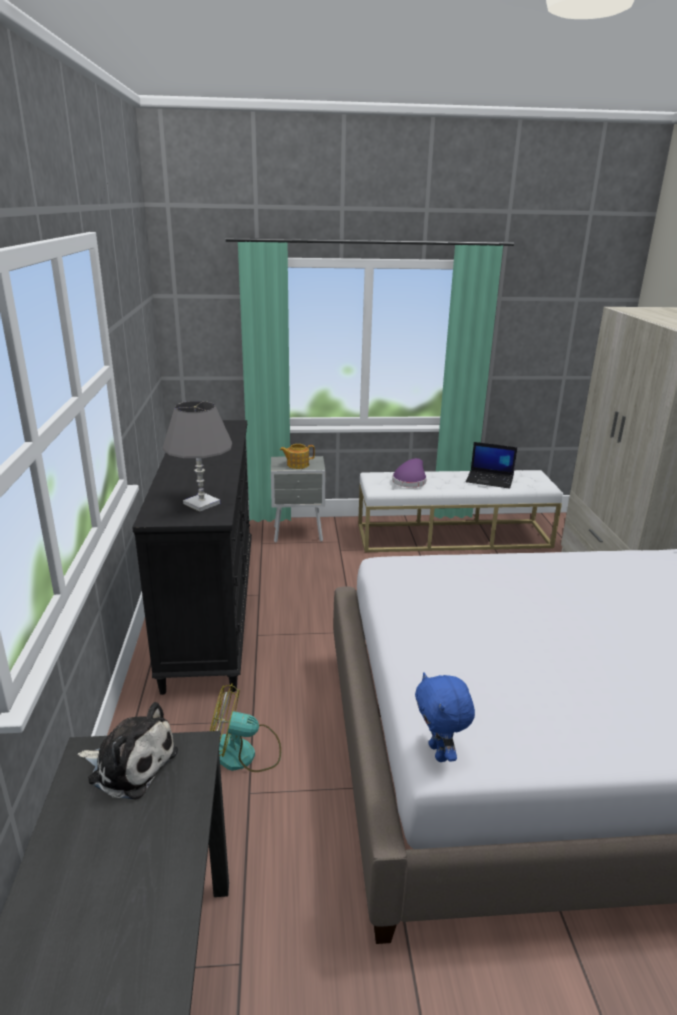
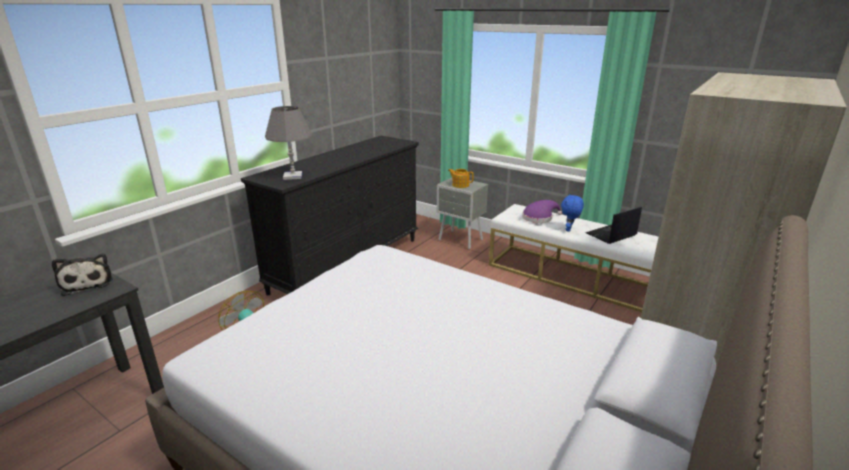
camera: 40 degrees right, 0 degrees up
(439, 753) = (201, 353): blue plush toy -> blue plush toy (569, 230)
(490, 479) = (611, 235): laptop -> laptop turned 90 degrees clockwise

